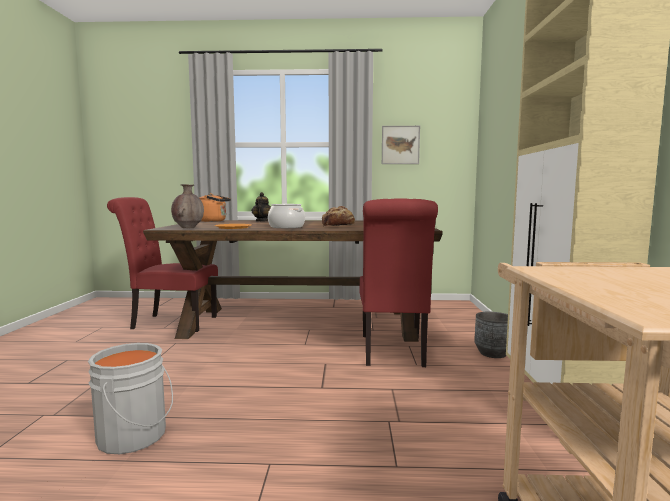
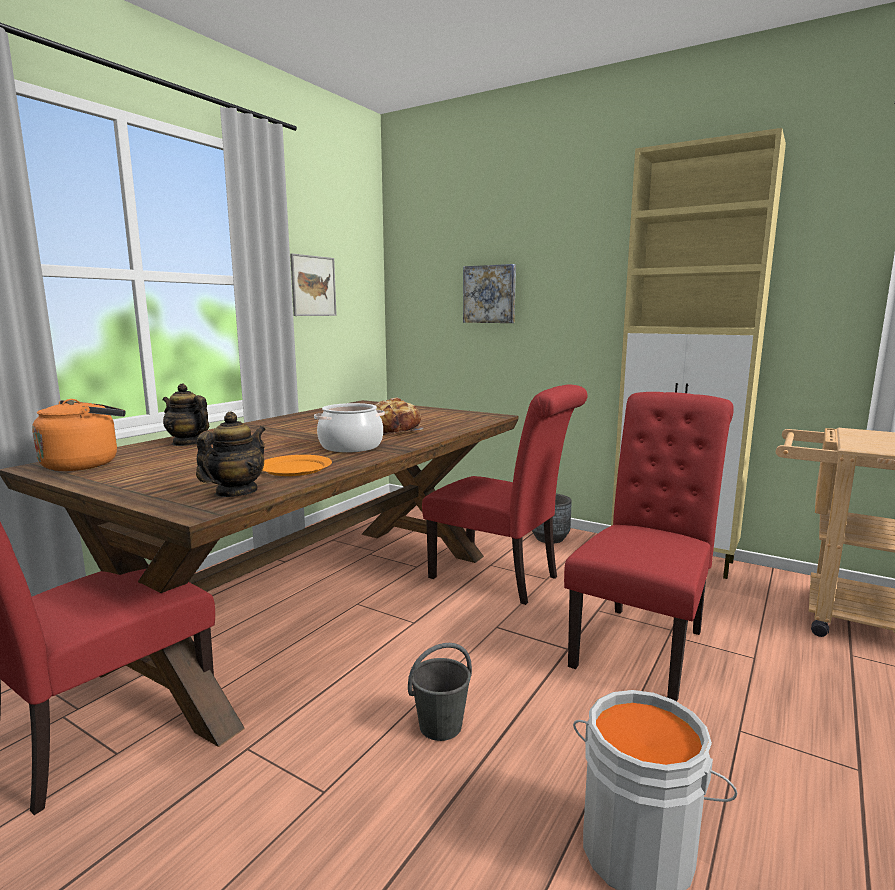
camera: 60 degrees left, 5 degrees up
(188, 228) = (235, 492): brown vase -> teapot
(212, 371) = (441, 726): none -> grey bucket
(359, 412) = (643, 644): none -> red chair
(509, 137) = (490, 294): none -> picture

